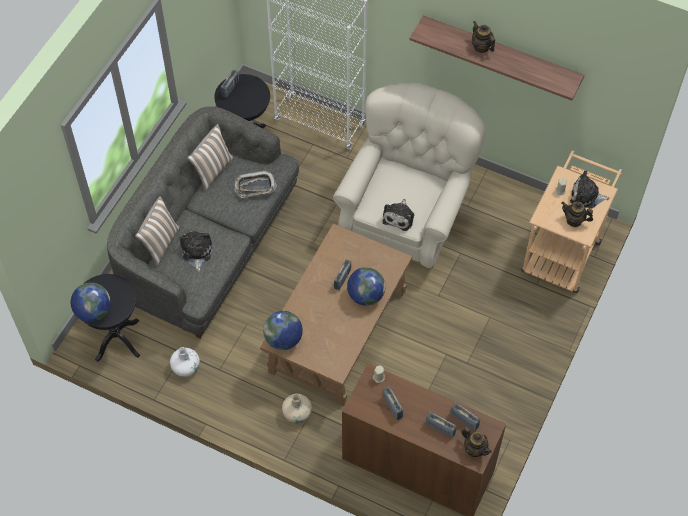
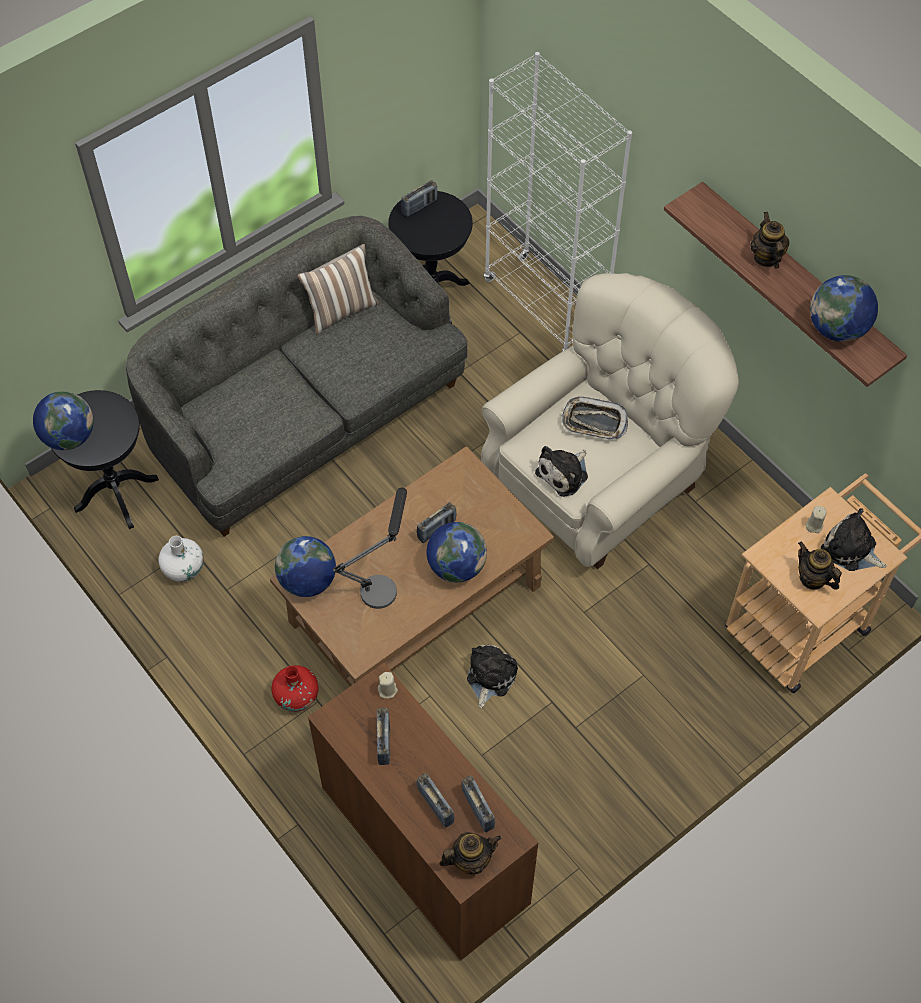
camera: 25 degrees right, 0 degrees up
(160, 243) = (217, 382): pillow -> none
(196, 252) = (257, 412): plush toy -> plush toy (490, 677)
(255, 186) = (385, 353): tray -> tray (594, 422)
(297, 413) = (296, 696): beige vase -> red vase
(328, 322) = (382, 582): none -> table lamp
(475, 449) = (470, 860): teapot -> teapot turned 90 degrees counterclockwise
(540, 73) = (837, 329): none -> globe

